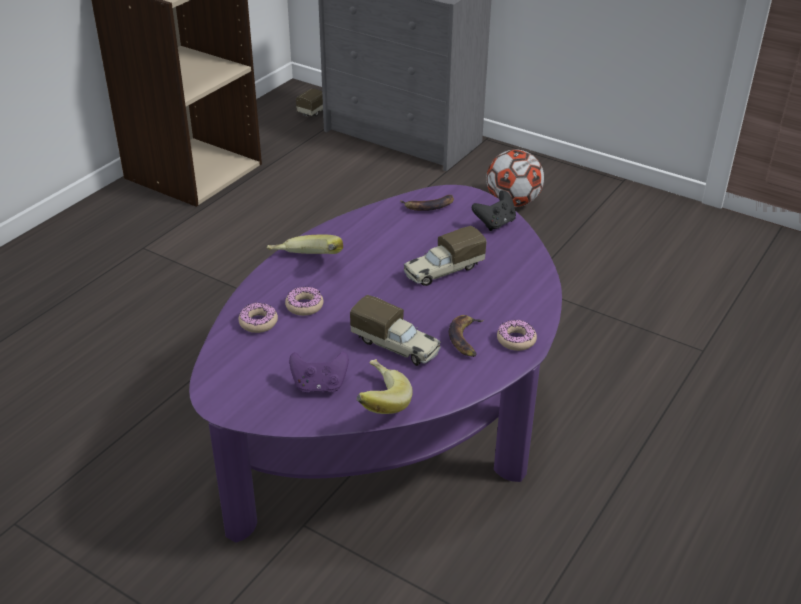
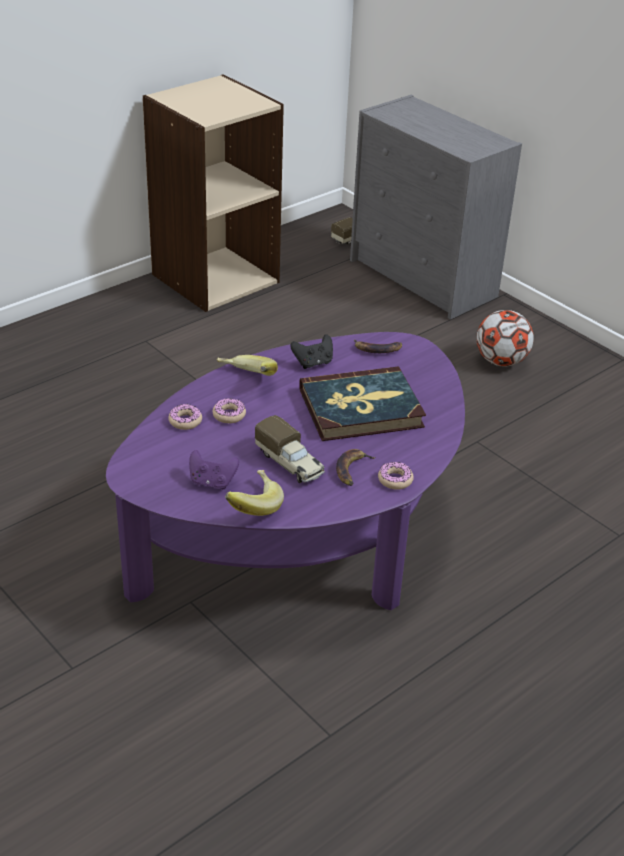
camera: 15 degrees right, 0 degrees up
(442, 271) = (361, 408): toy truck -> book
(495, 223) = (429, 376): black game controller -> black game controller (313, 363)

